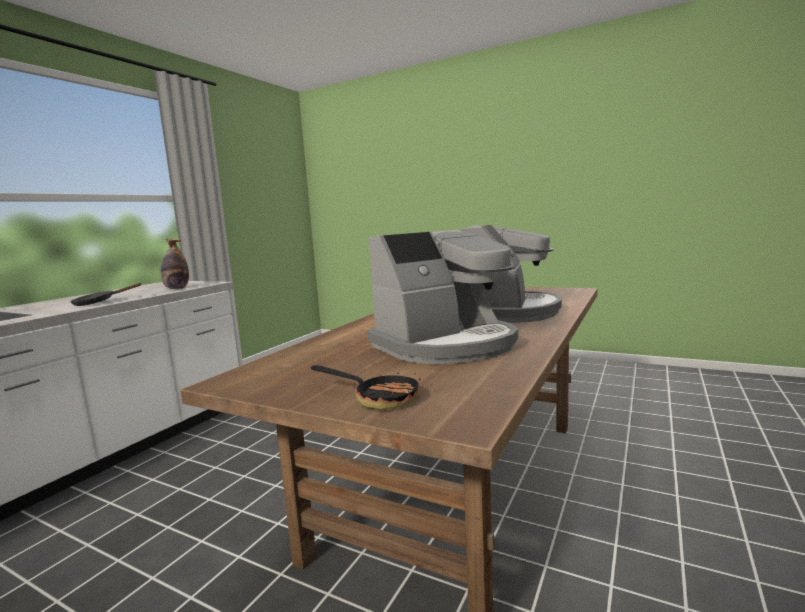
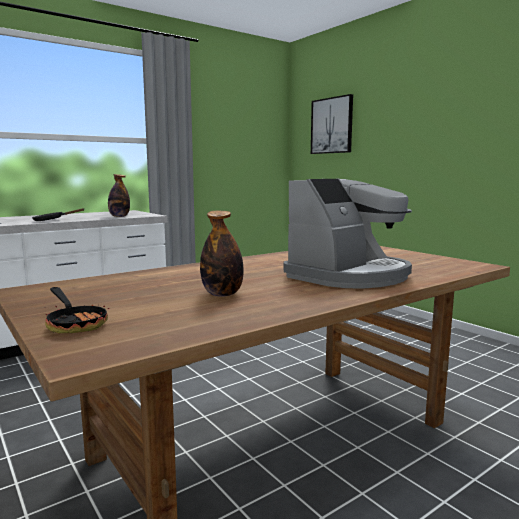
camera: 25 degrees right, 0 degrees up
(359, 177) = (332, 125): none -> picture
(446, 345) = (222, 294): coffee machine -> bottle

